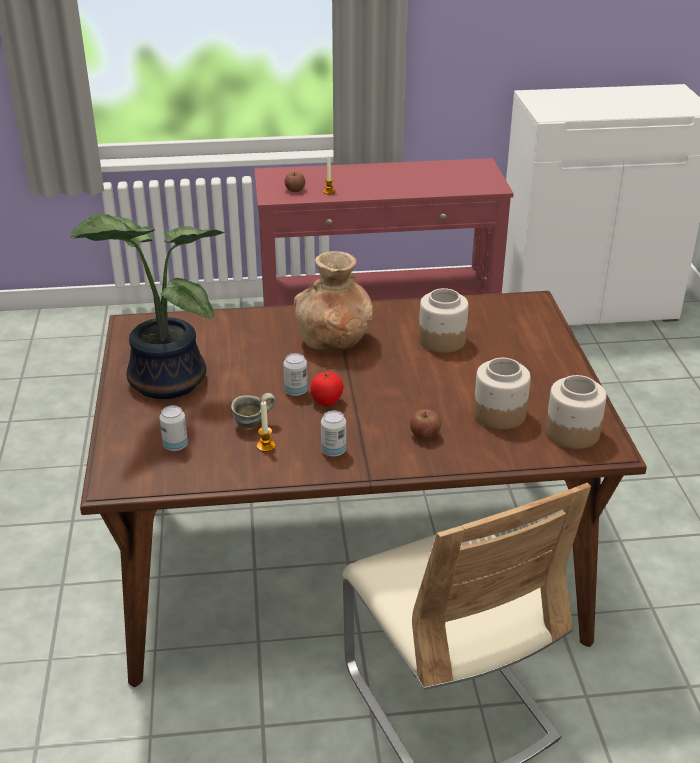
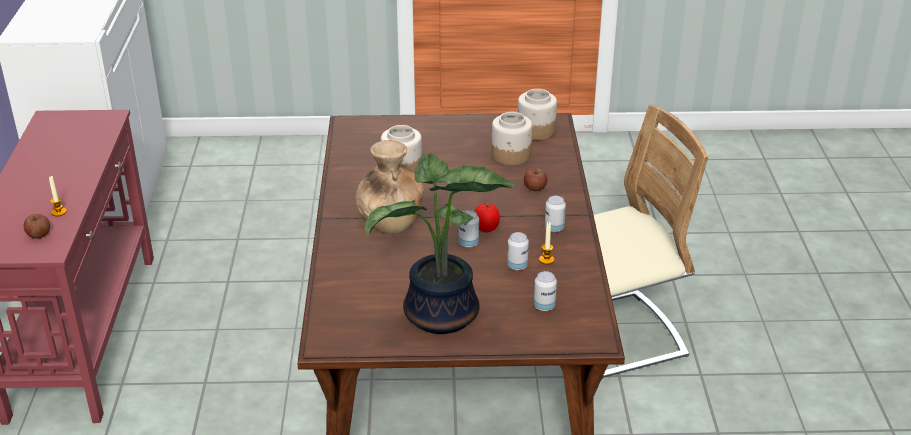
camera: 85 degrees left, 0 degrees up
(253, 425) = (517, 266): grey mug -> can

